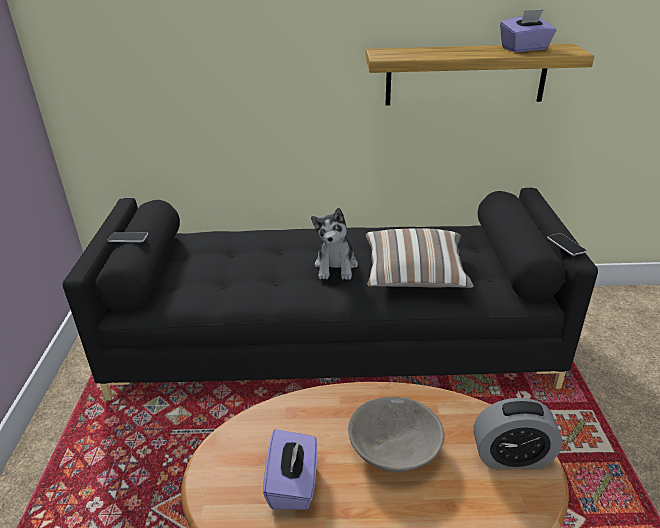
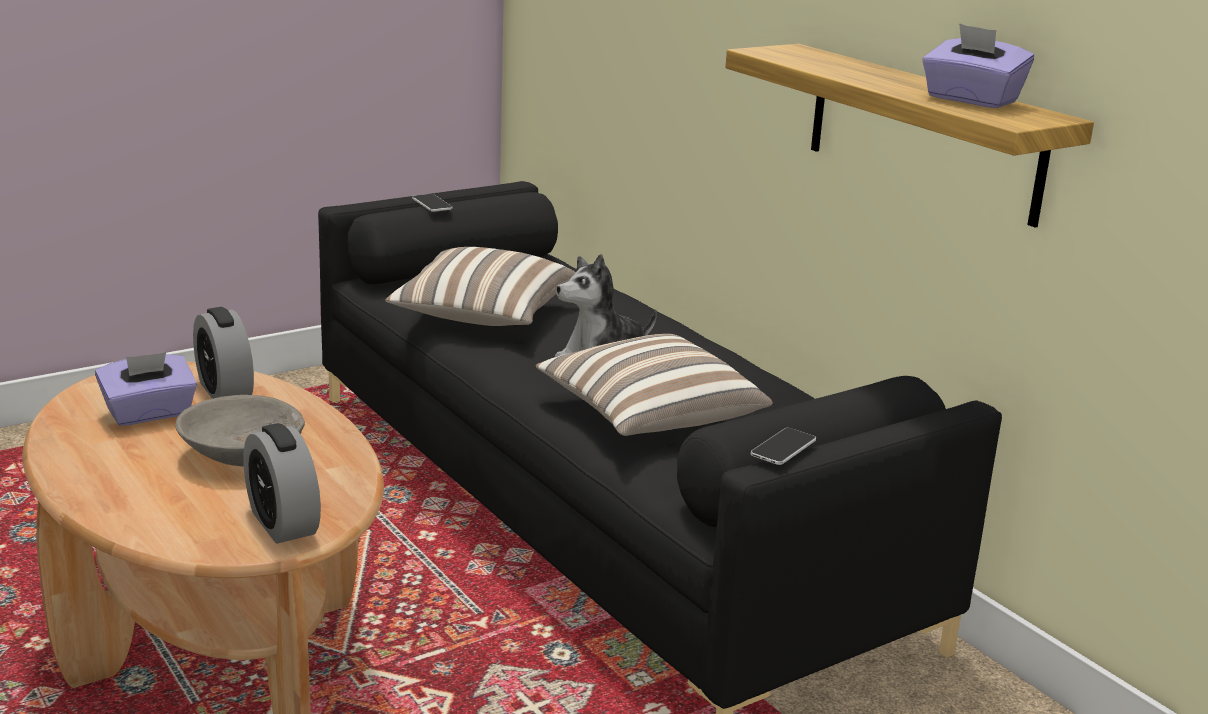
camera: 55 degrees right, 10 degrees down
(238, 284) = (483, 317): none -> pillow
(283, 429) = (225, 391): none -> alarm clock

